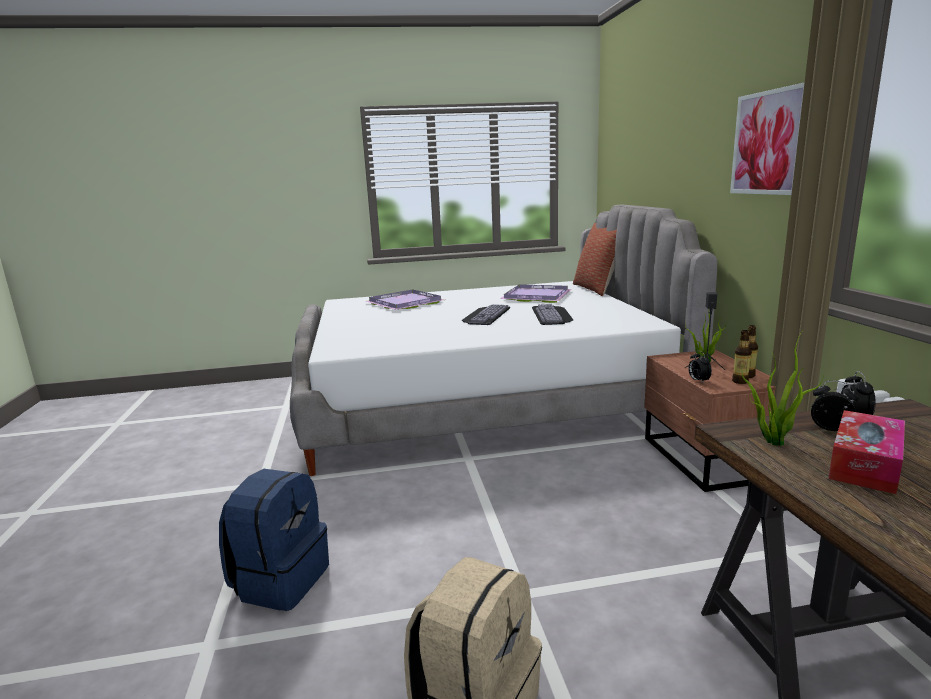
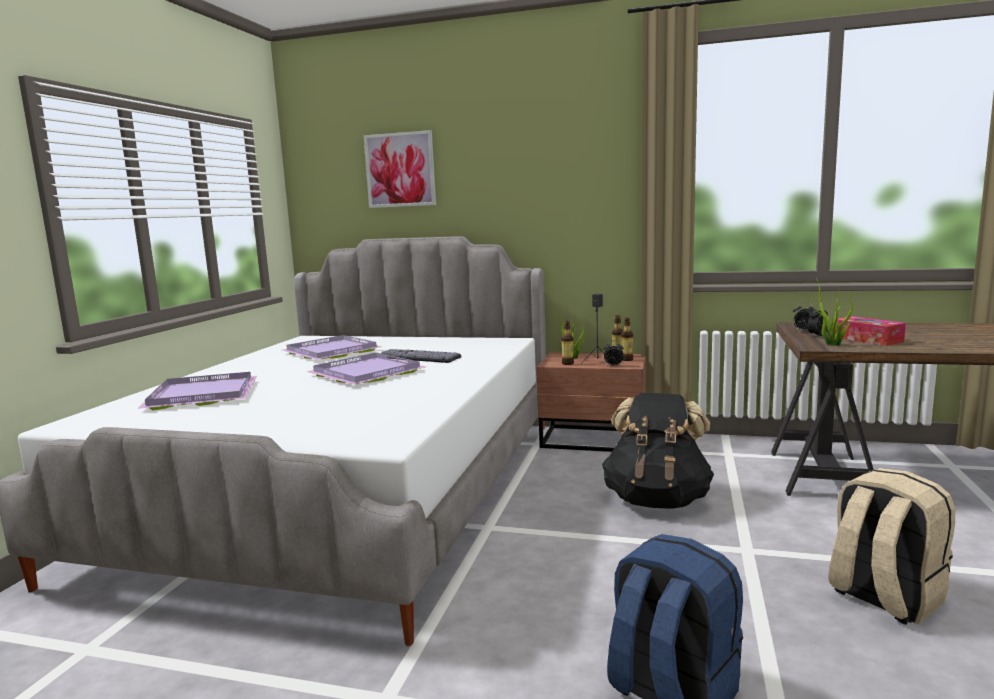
camera: 65 degrees left, 5 degrees down
(485, 315) = (364, 373): keyboard -> purple tray
(590, 522) = (657, 500): none -> black backpack
(597, 289) = (358, 335): pillow -> none
(678, 363) = (567, 363): none -> bottle
(769, 143) = (588, 176): picture -> picture (400, 170)

